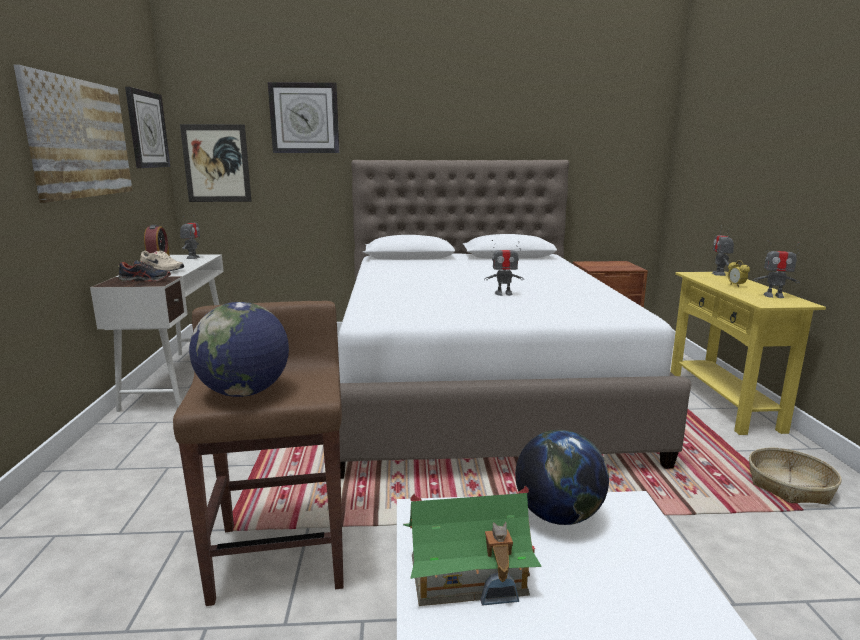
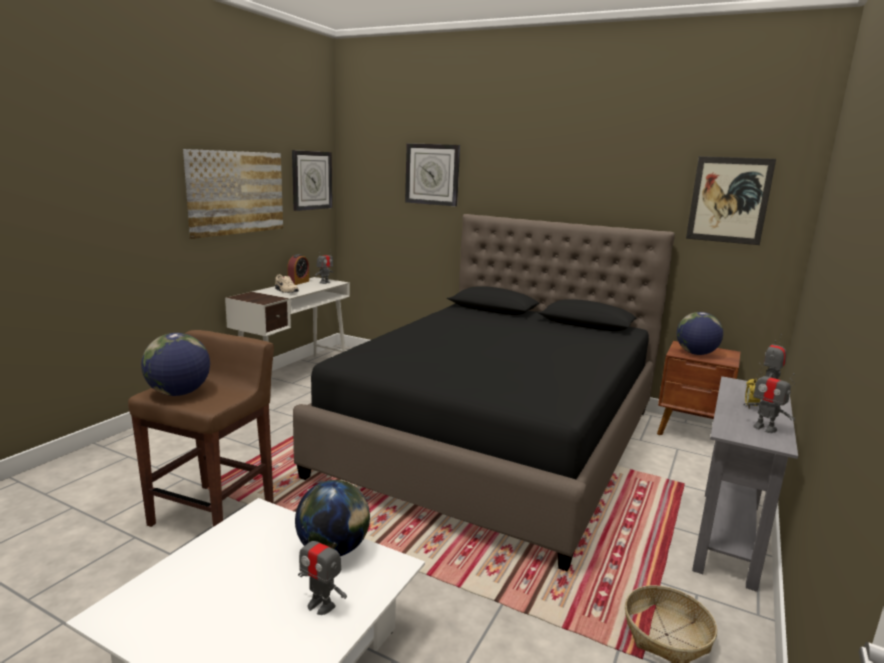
camera: 30 degrees right, 0 degrees up
(145, 280) = (262, 298): shoe -> none
(216, 163) = (366, 207): picture -> picture (729, 200)
(469, 574) = (226, 558): toy house -> none
(476, 385) = (496, 441): white bed -> black bed
(503, 294) = (490, 361): toy robot -> toy robot (321, 605)
(605, 266) = (696, 353): none -> globe
(722, 403) = (727, 535): yellow console table -> grey console table

